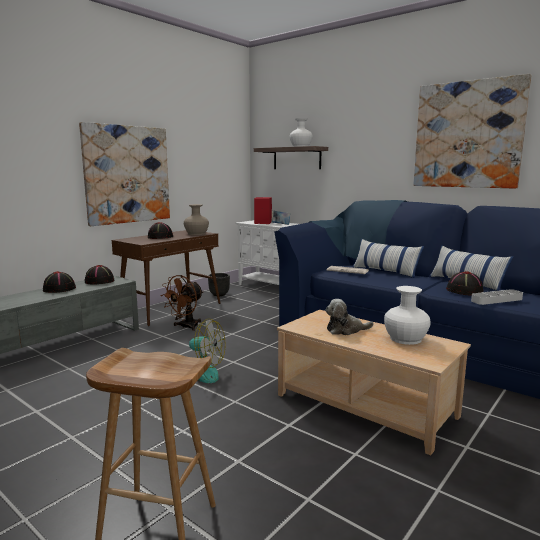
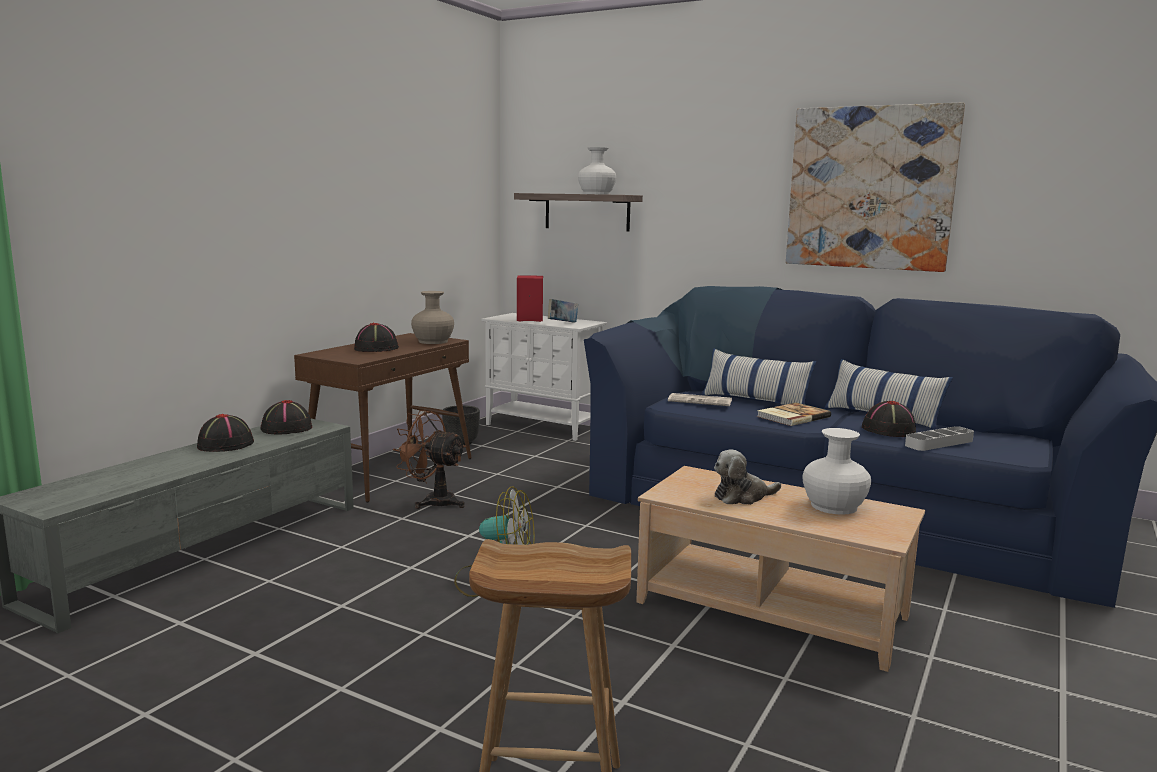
camera: 10 degrees left, 0 degrees up
(127, 174) = (317, 241): picture -> none
(185, 327) = (433, 501): brown fan -> brown fan turned 90 degrees clockwise
(402, 281) = (792, 416): none -> book

